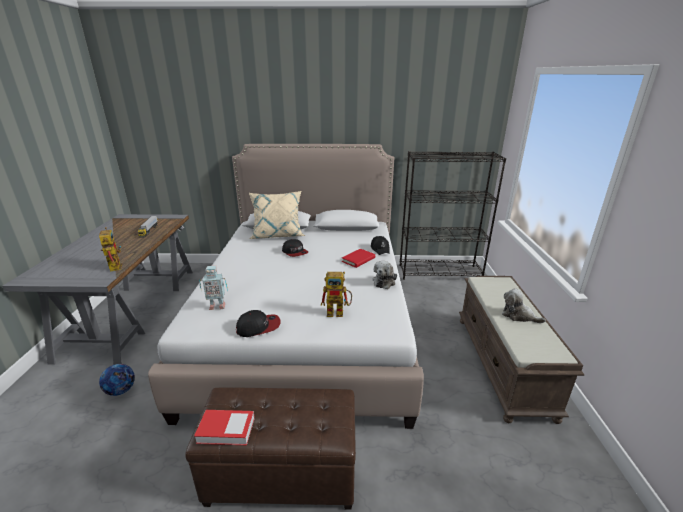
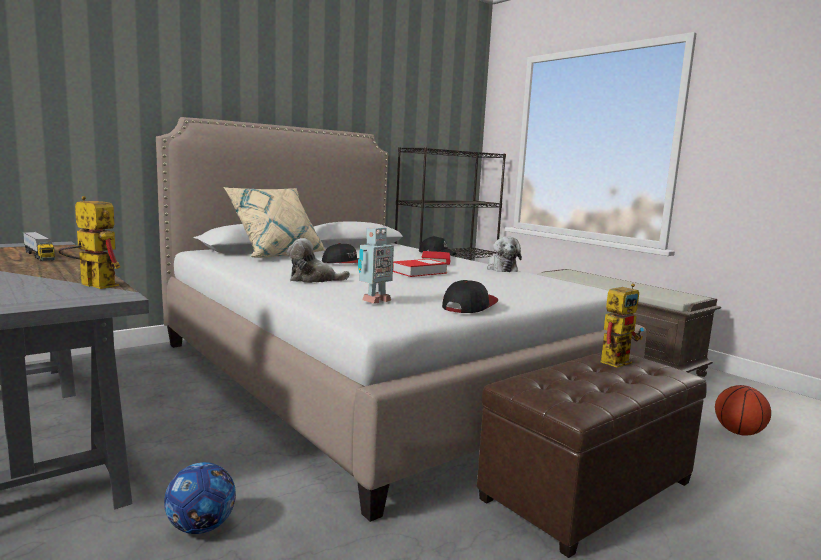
camera: 40 degrees left, 15 degrees down
(226, 430) = (586, 398): book -> book (419, 272)
(339, 312) = (518, 287): toy robot -> toy robot (617, 360)
(475, 495) = (738, 432): none -> basketball
(518, 316) = (626, 285): plush toy -> plush toy (313, 279)

